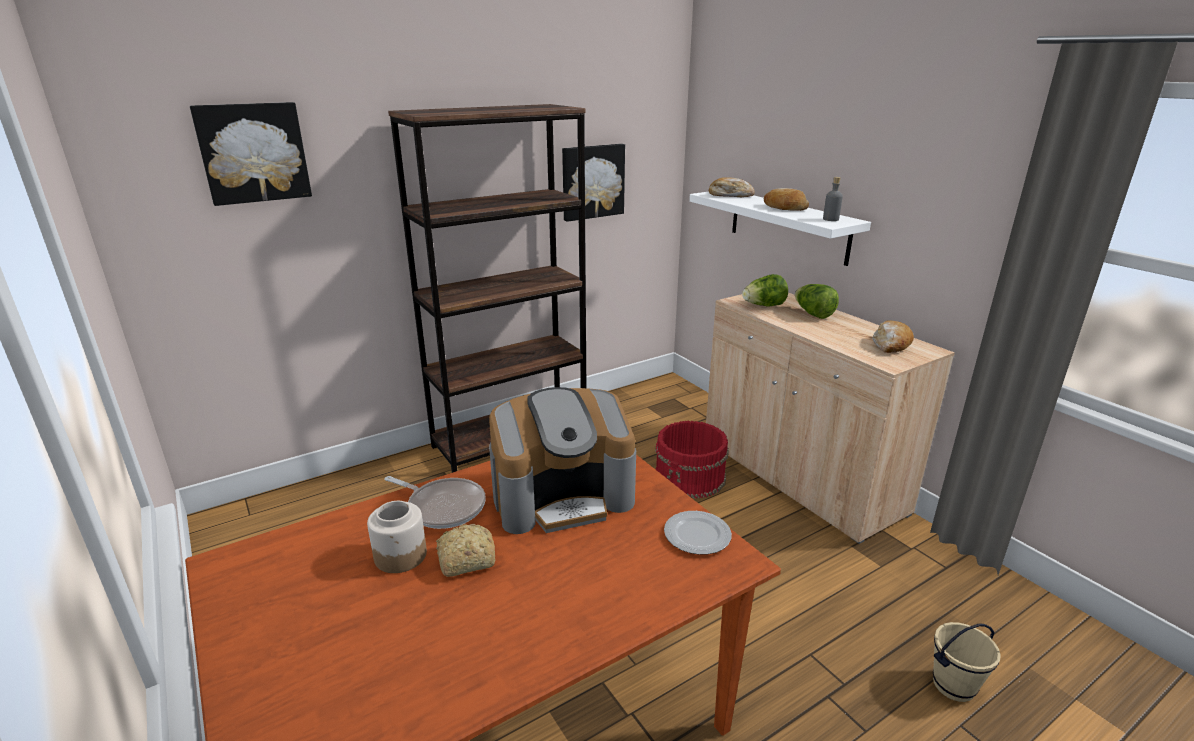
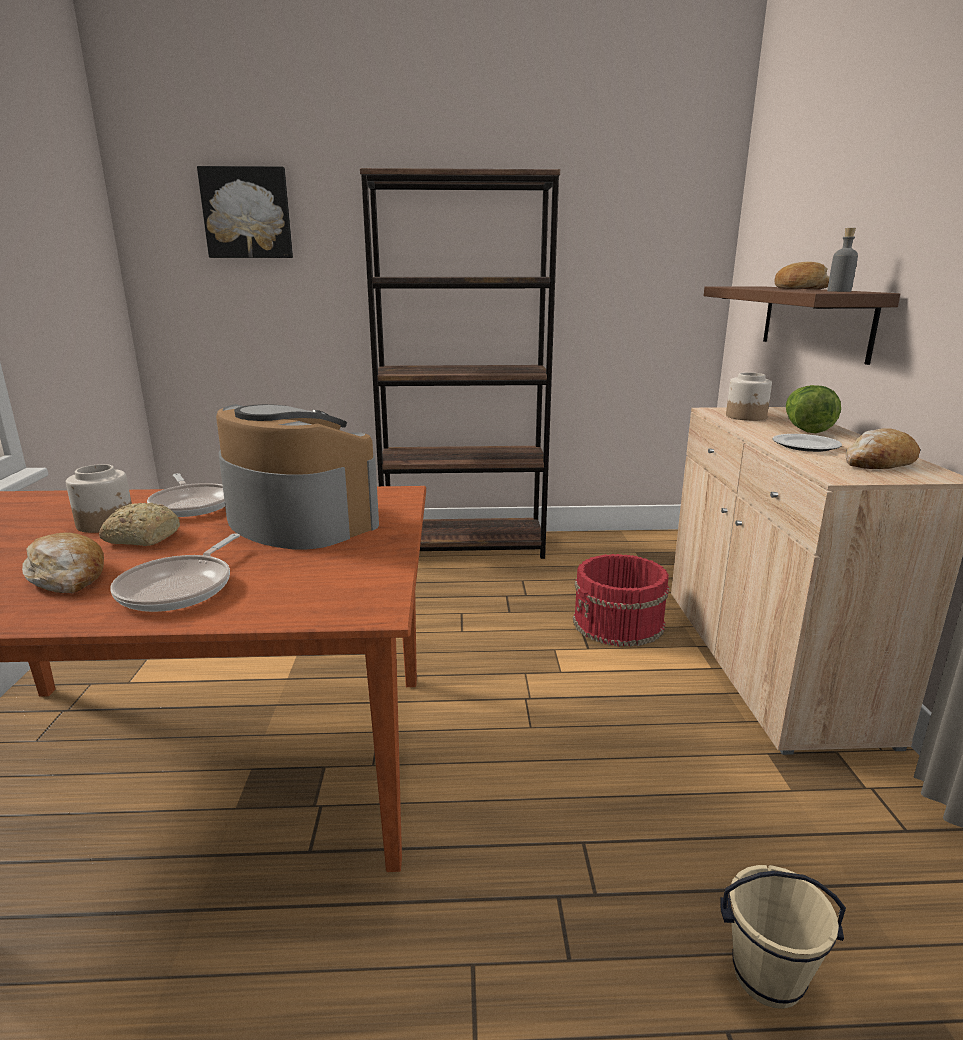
camera: 30 degrees right, 5 degrees down
(563, 496) = (297, 521): coffee machine -> coffee machine turned 150 degrees counterclockwise
(586, 597) = (180, 588): none -> frying pan
(592, 181) = (600, 275): picture -> none
(696, 535) = (366, 577): plate -> plate (805, 446)
(730, 195) = (752, 286): bread -> bread (68, 576)
(764, 306) = (746, 417): lettuce -> jar
(788, 225) = (814, 320): white shelf -> brown shelf

